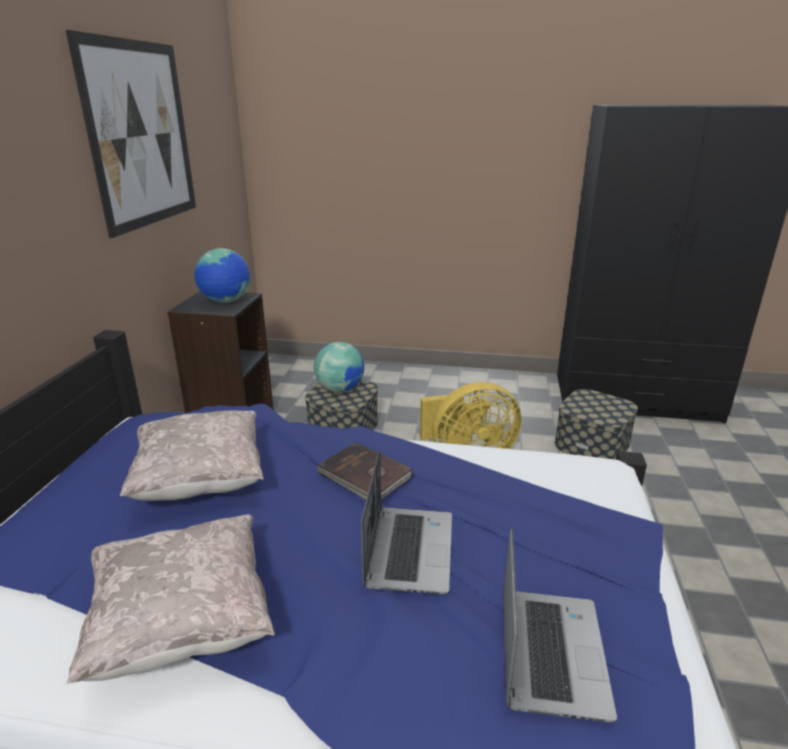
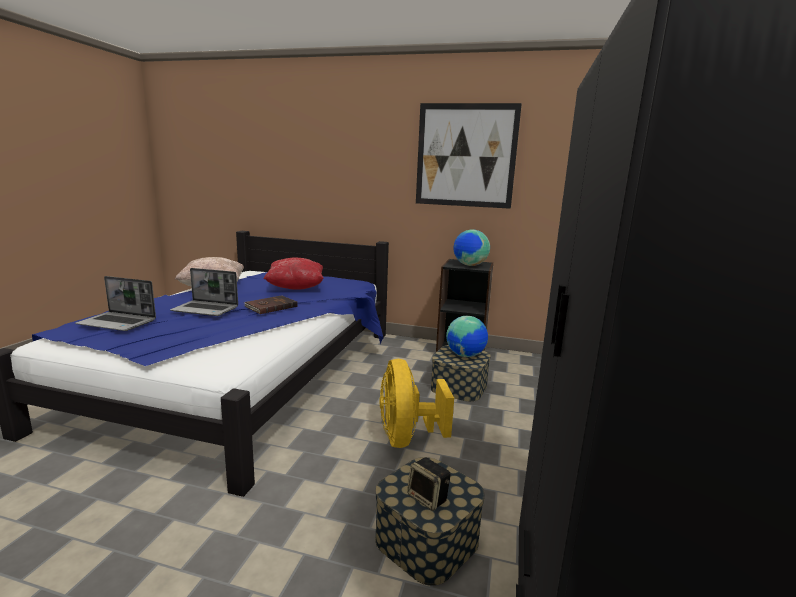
camera: 95 degrees right, 10 degrees down
(201, 481) = (296, 287): beige pillow -> red pillow
(607, 407) = (428, 498): none -> speaker

